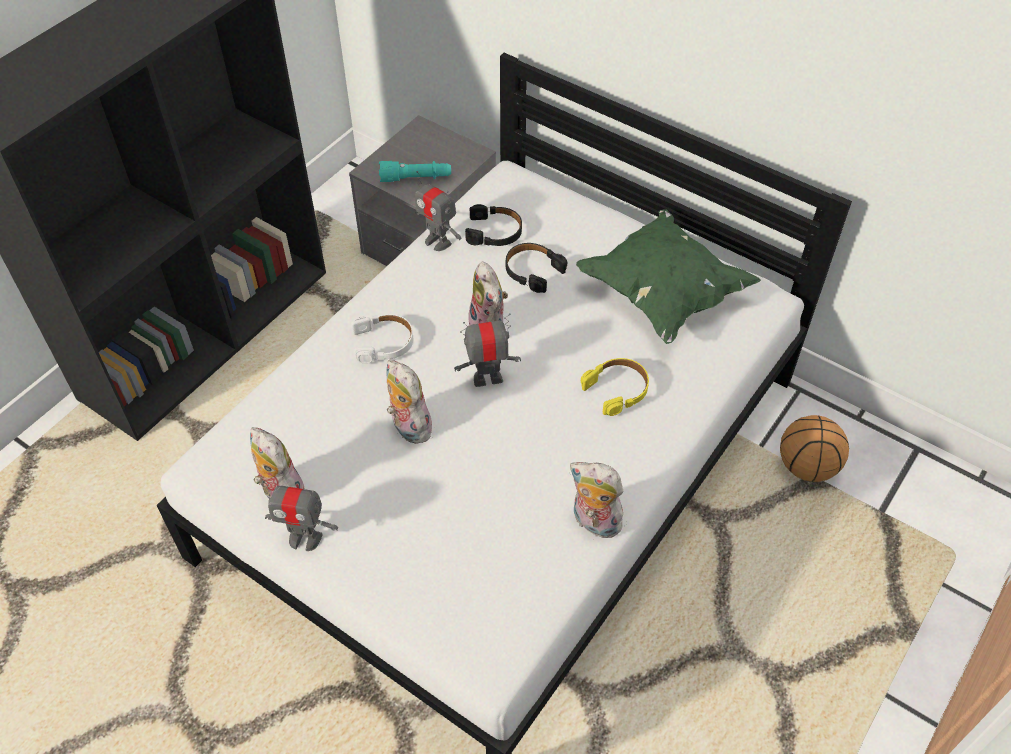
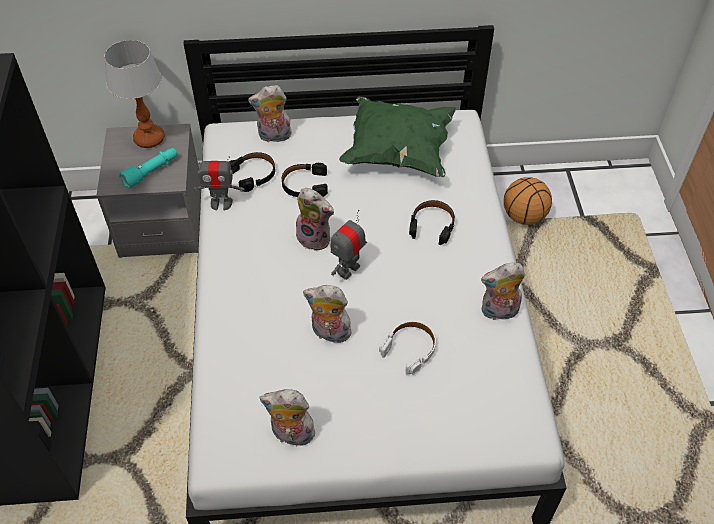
camera: 40 degrees left, 0 degrees up
(305, 538) = (339, 451): toy robot -> none
(384, 343) = (256, 291): white headphones -> white headphones (410, 349)
(444, 146) = (149, 139): none -> table lamp
(552, 206) = (274, 137): none -> plush toy
(617, 389) = (432, 225): yellow headphones -> black headphones

